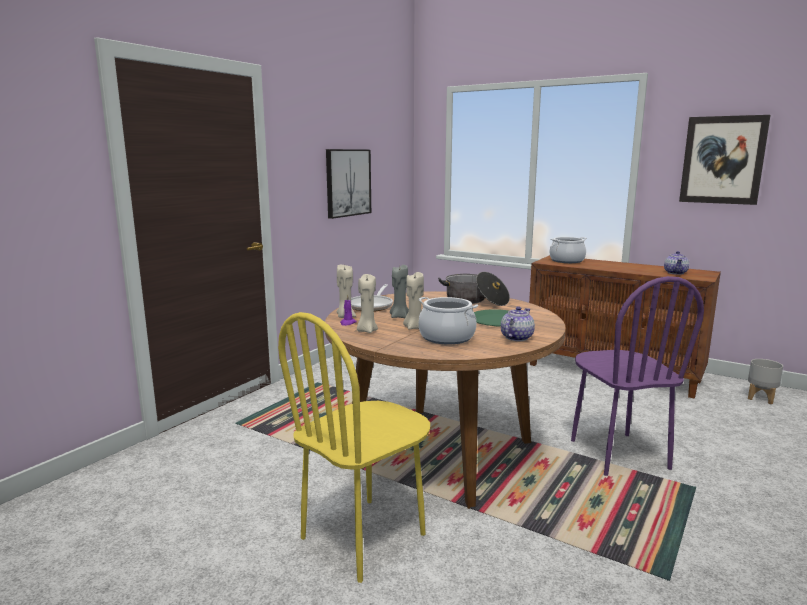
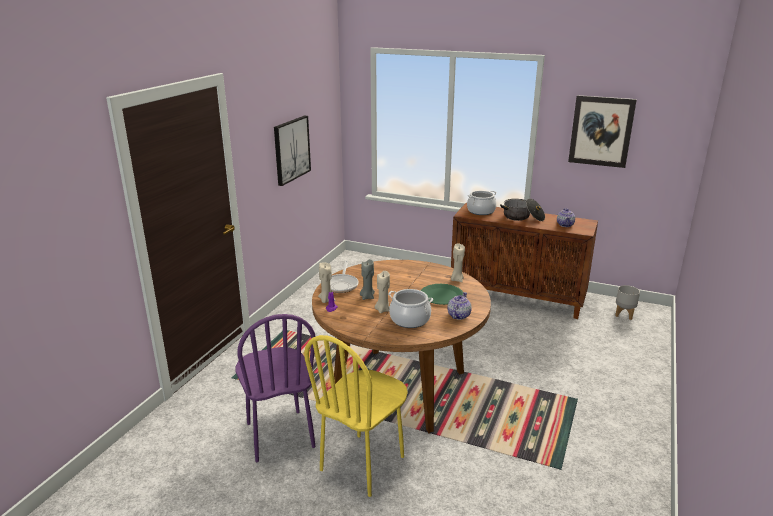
camera: 10 degrees left, 10 degrees up
(367, 331) = (349, 317): beige candle -> beige candle (456, 279)
(475, 301) = (419, 271): cooking pot -> cooking pot (522, 217)
(618, 454) = (525, 376): purple chair -> purple chair (279, 435)

